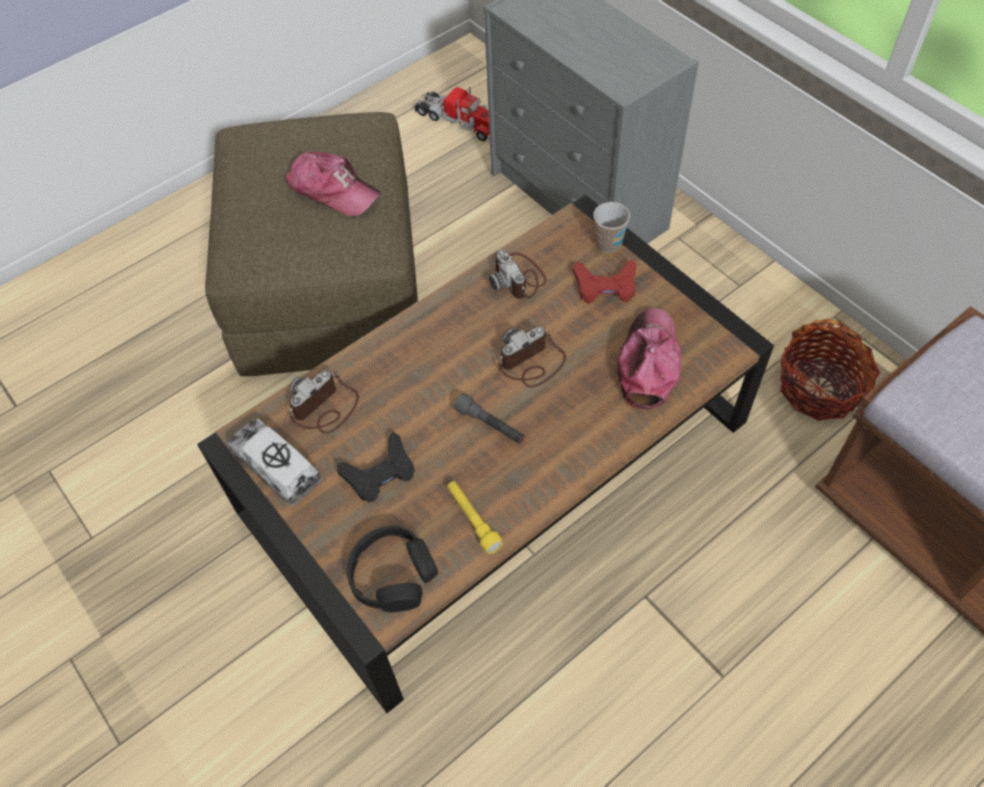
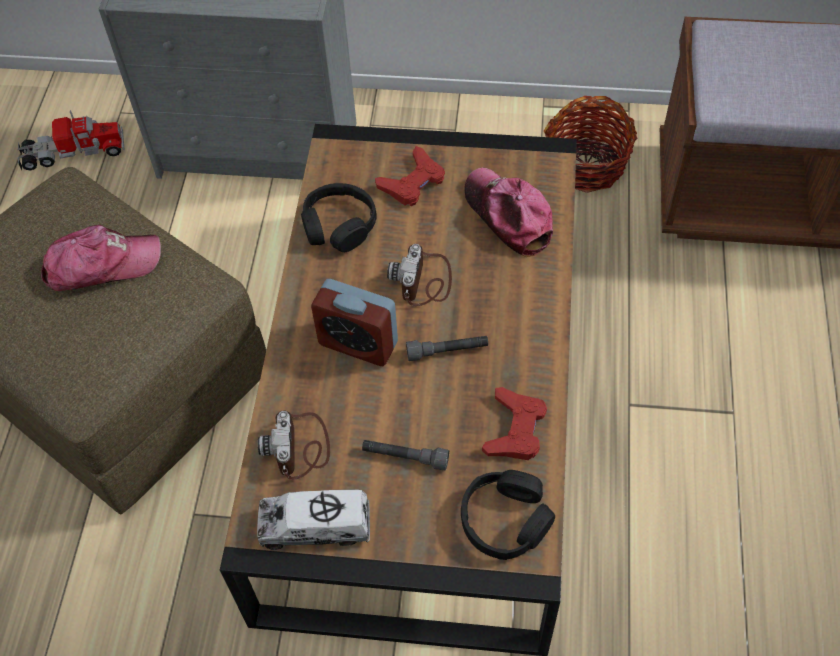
camera: 45 degrees left, 0 degrees up
(380, 473) = (405, 457): black game controller -> grey flashlight
(438, 370) = (358, 343): none -> alarm clock
(473, 519) = (515, 429): yellow flashlight -> red game controller
(519, 278) = (339, 225): camera -> black headphones
(608, 244) = (378, 149): cup -> none

